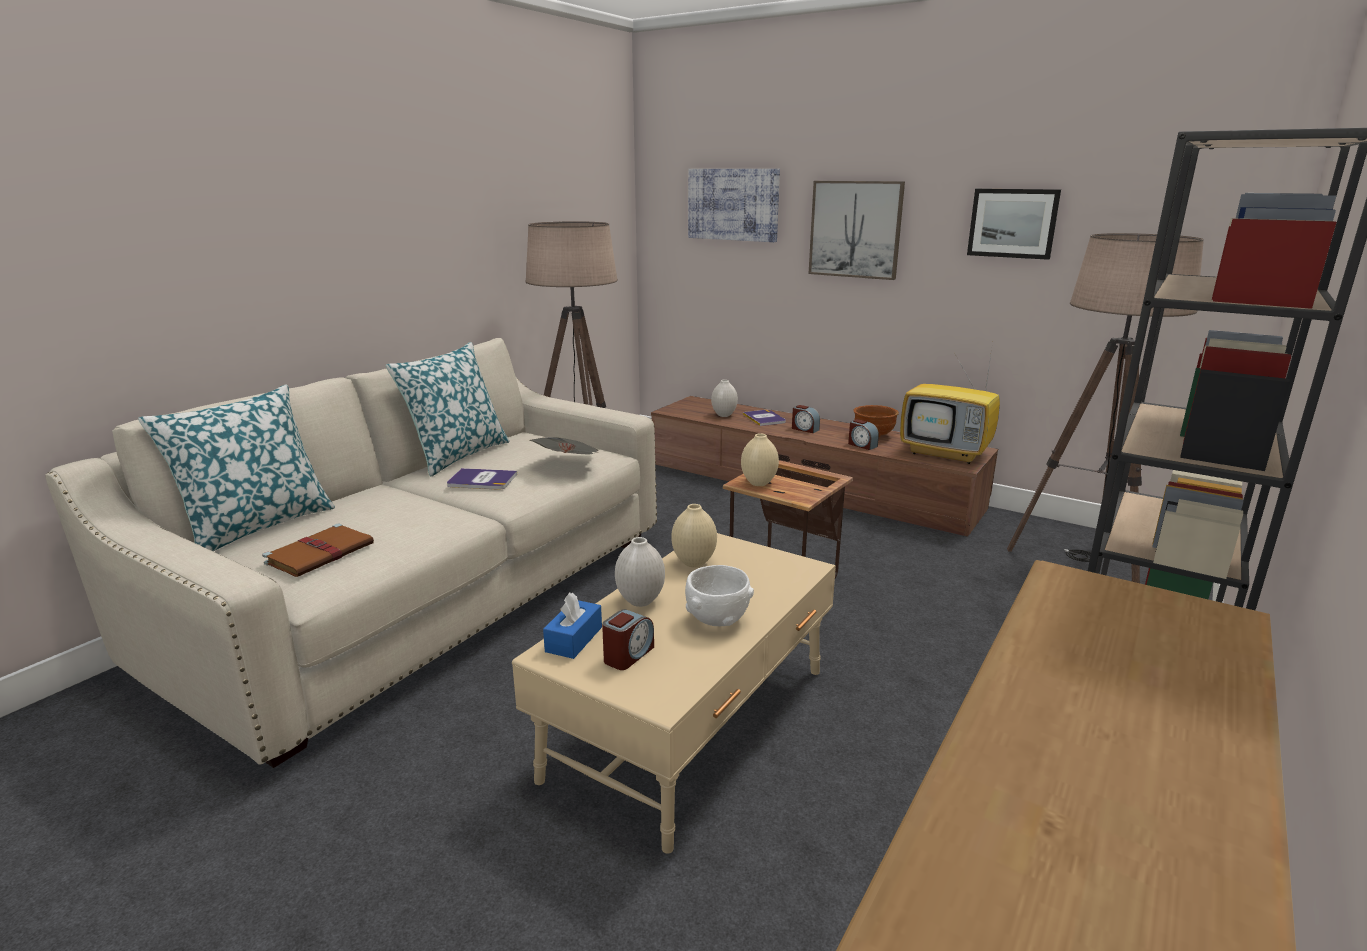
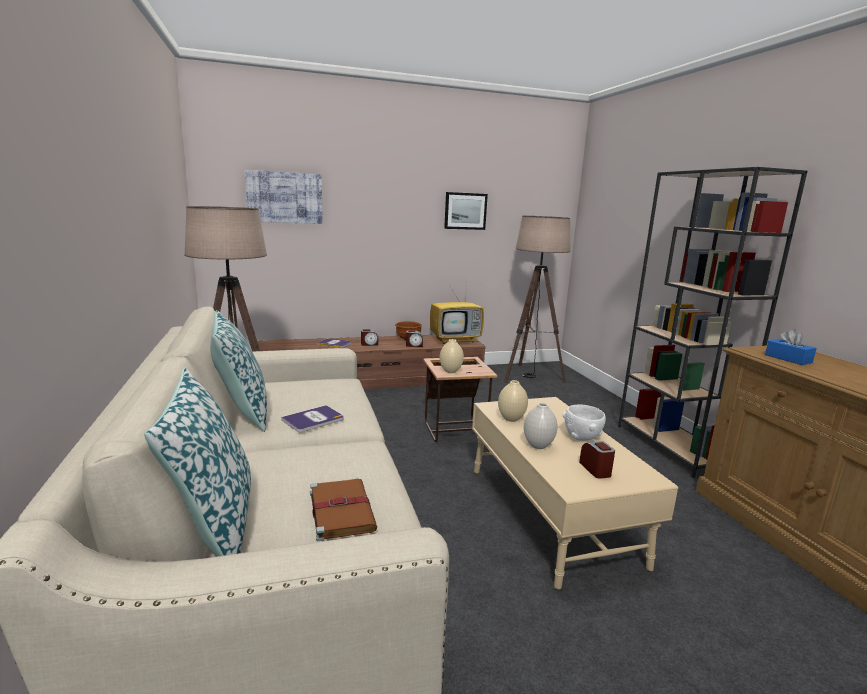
camera: 50 degrees left, 5 degrees down
(568, 464) = (342, 392): newspaper -> none
(574, 639) = (562, 477): blue tissue box -> blue tissue box (788, 359)
(724, 415) = (307, 347): white vase -> none
(855, 229) = (377, 215): picture -> none

